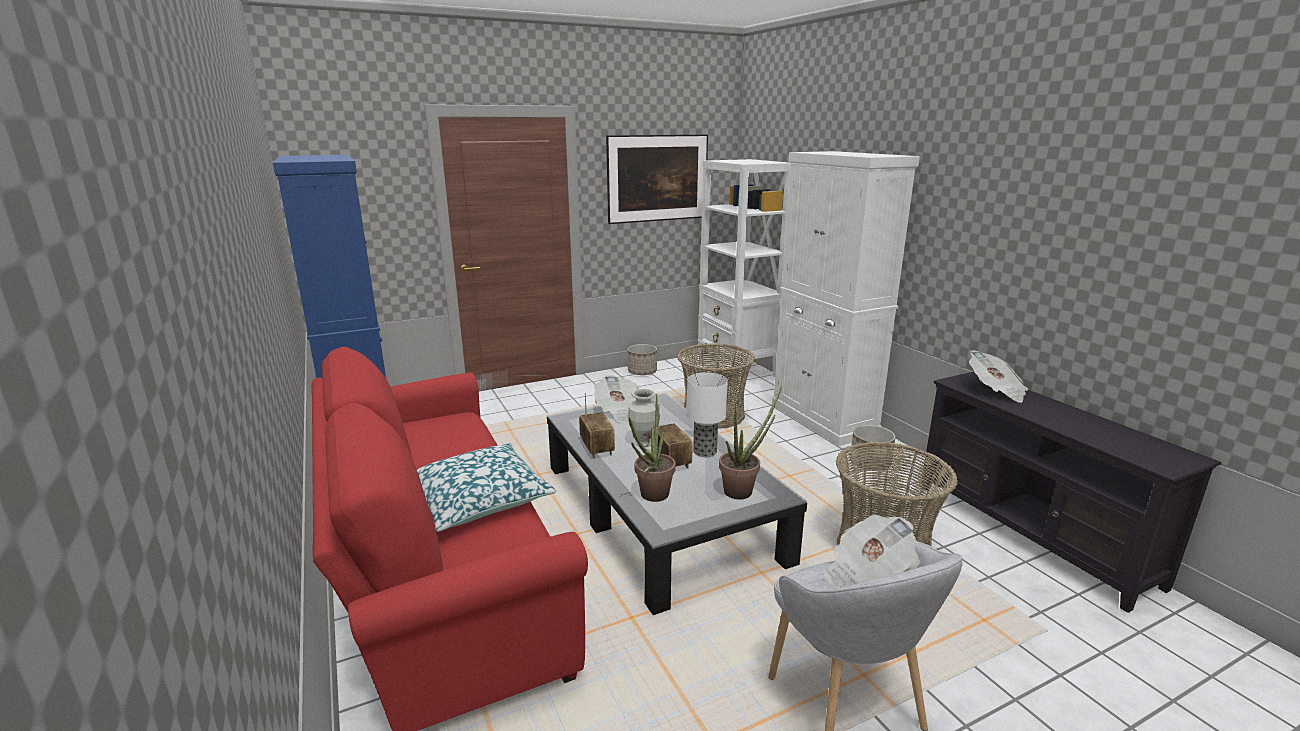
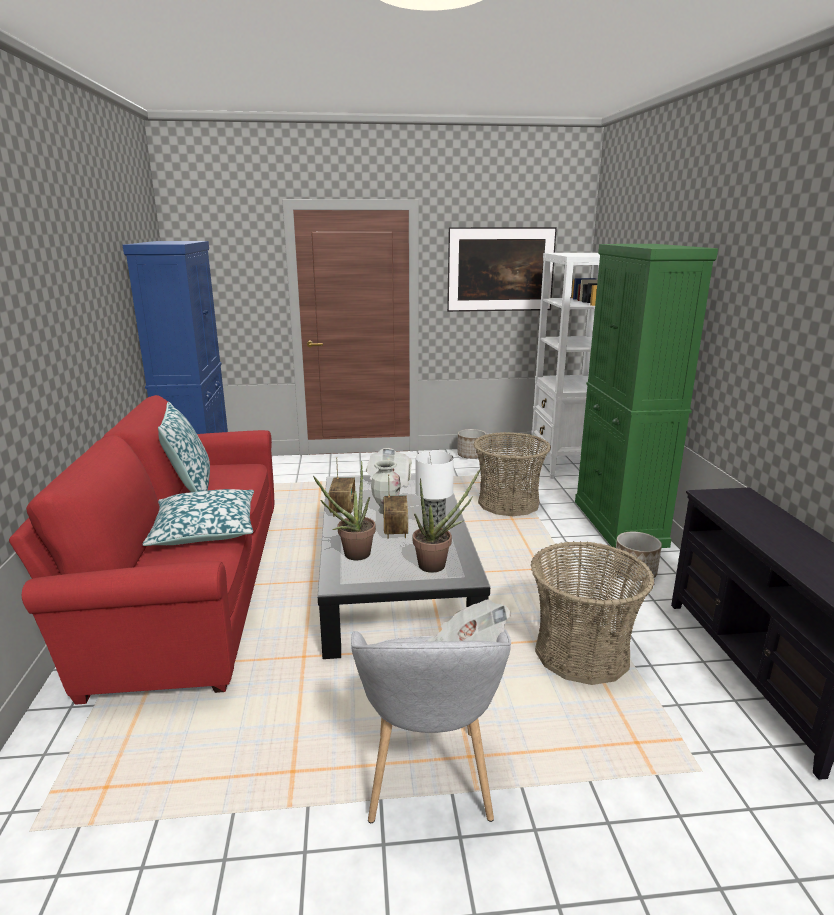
camera: 20 degrees right, 0 degrees up
(415, 453) = (191, 488): none -> pillow
(823, 419) = (619, 523): white cabinet -> green cabinet
(995, 391) = (746, 510): newspaper -> none

